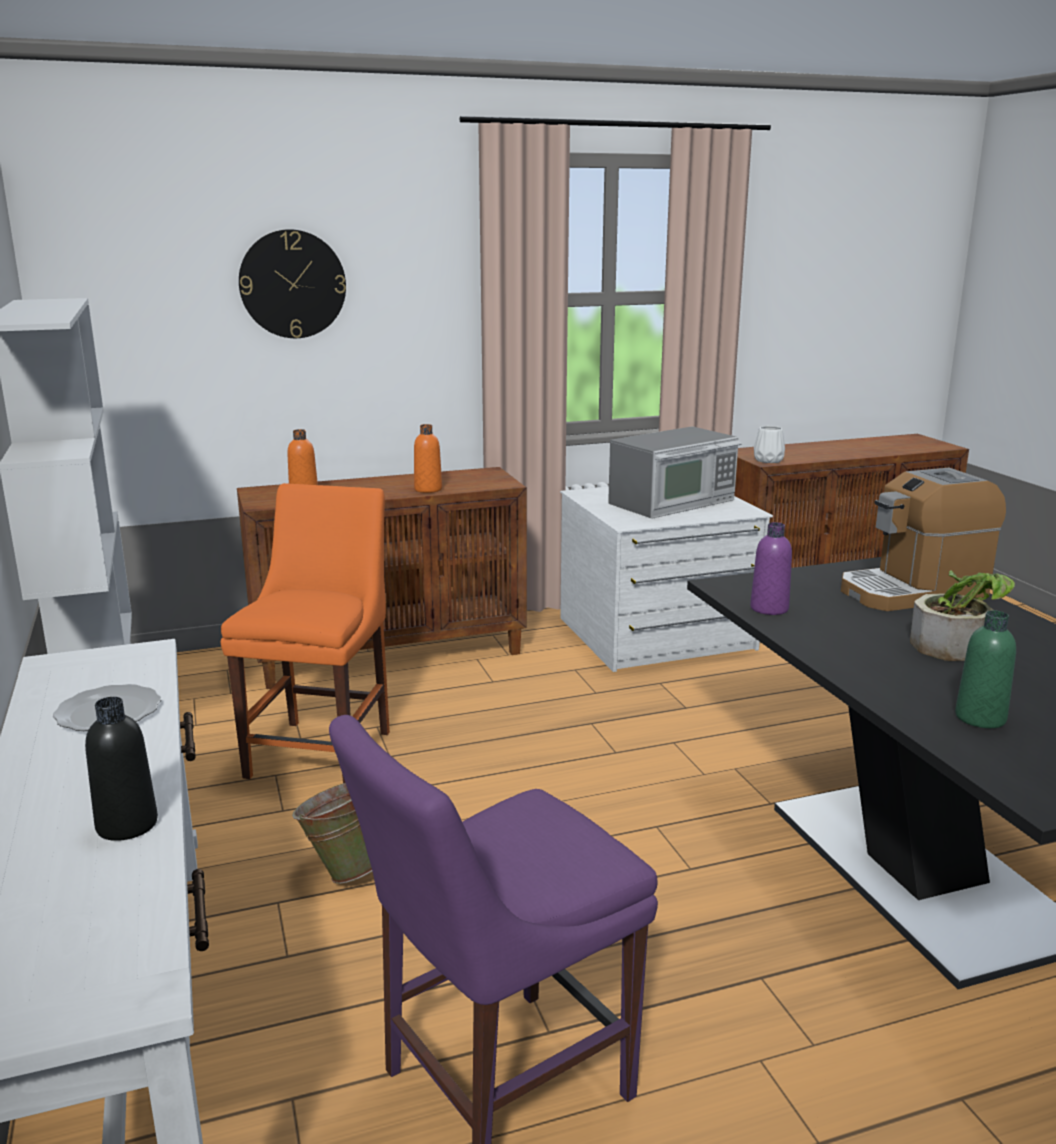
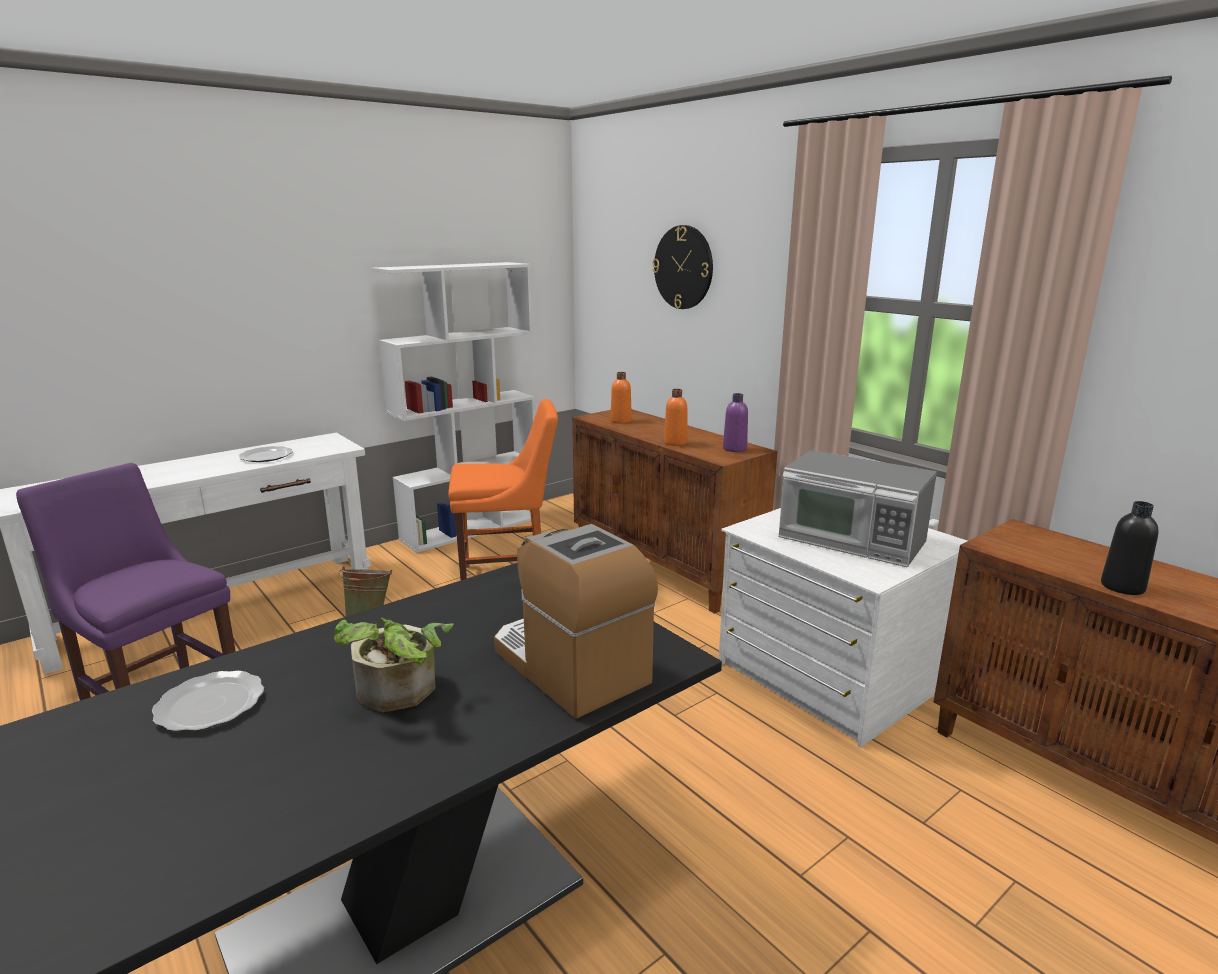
camera: 70 degrees right, 0 degrees up
(127, 825) = (145, 481): black bottle -> black bottle (1122, 587)
(769, 460) = (1002, 546): white vase -> none
(769, 608) = (478, 593): purple bottle -> purple bottle (734, 449)
(980, 718) = (212, 704): green bottle -> plate

